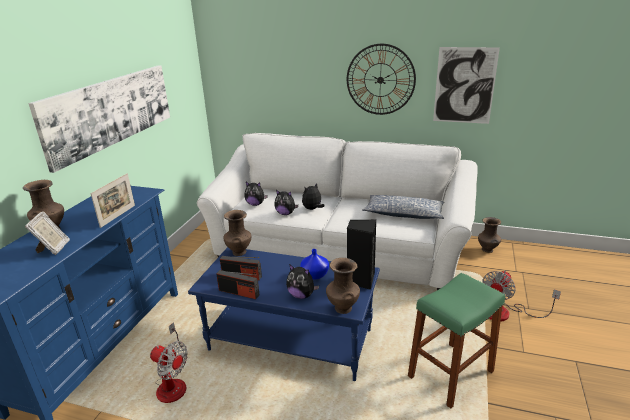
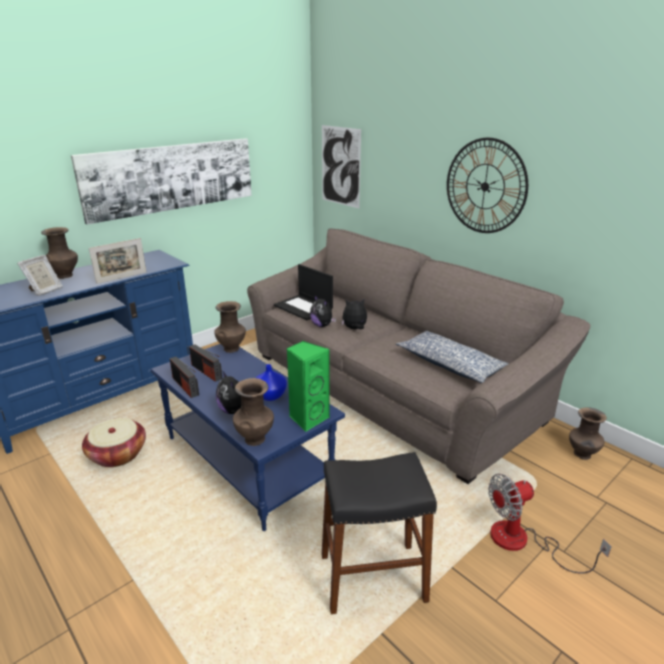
camera: 30 degrees right, 0 degrees up
(173, 382) = (117, 454): fan -> basket
(255, 204) = (304, 307): plush toy -> laptop
(338, 248) = (389, 387): white sofa -> brown sofa
(360, 280) = (308, 418): black speaker -> green speaker
(450, 374) = (372, 577): green stool -> black stool
(464, 86) = (591, 210): picture -> picture (340, 166)

